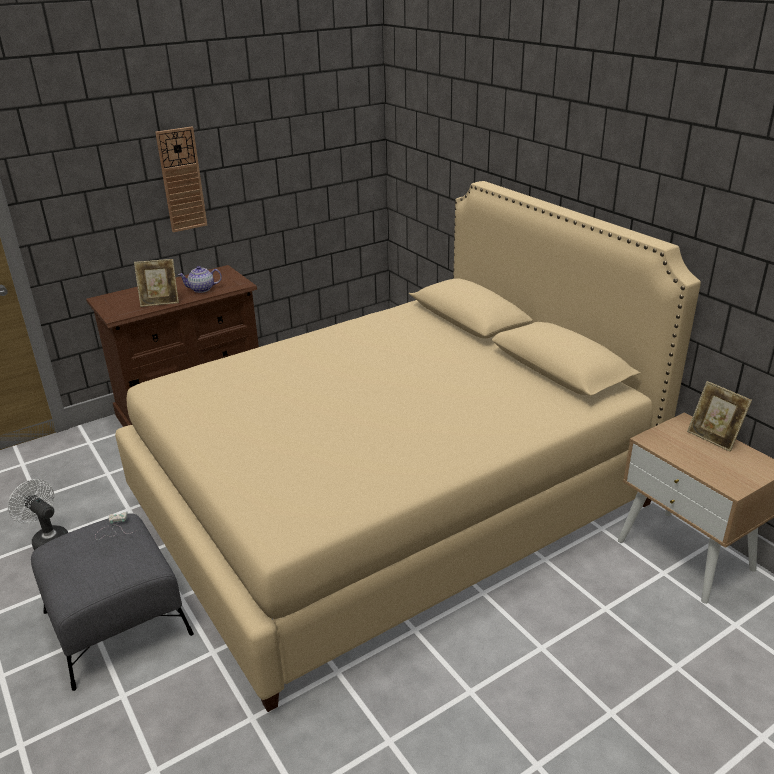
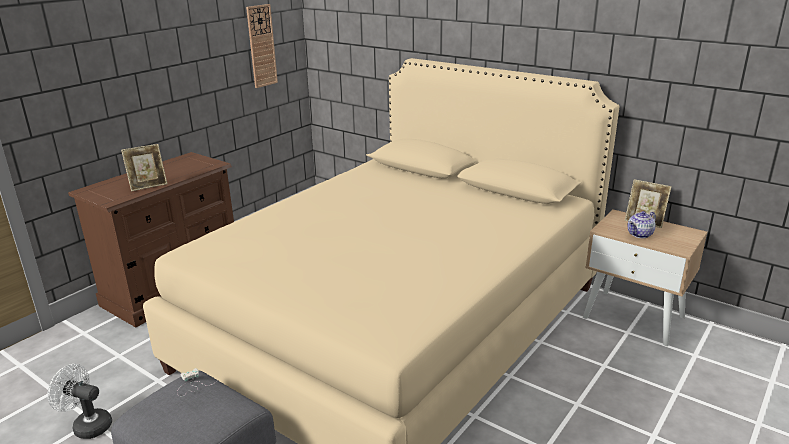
camera: 20 degrees left, 5 degrees down
(181, 180) = (148, 75): wall clock -> wall clock (261, 46)
(202, 289) = (181, 172): teapot -> teapot (640, 234)

